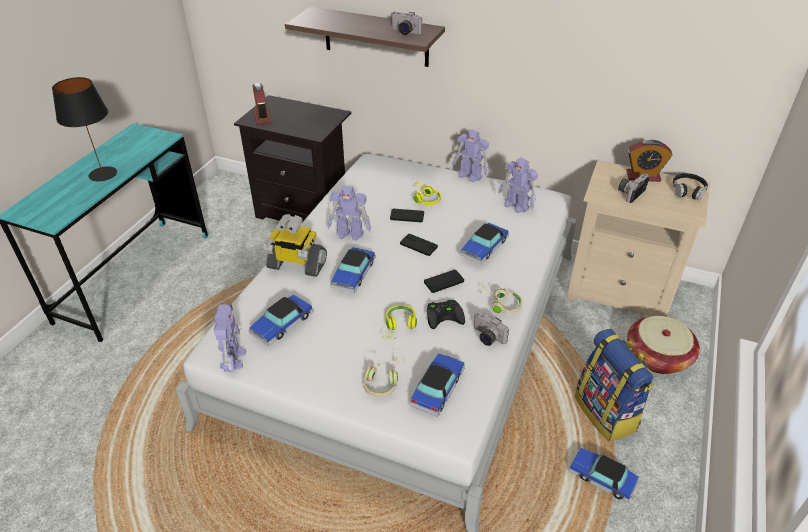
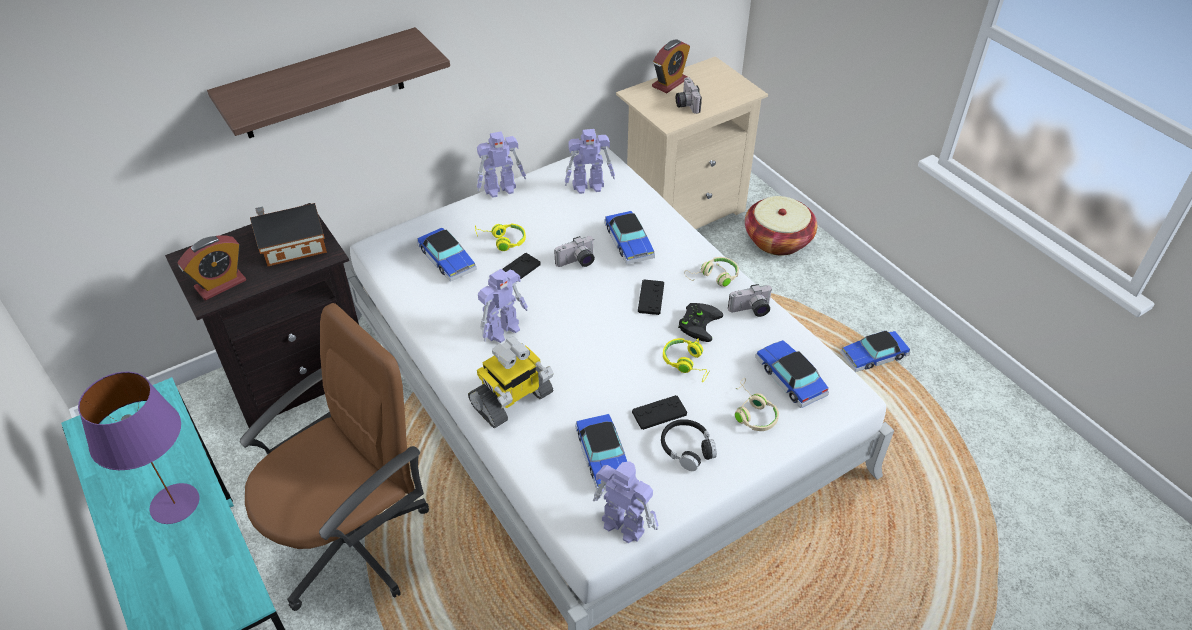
camera: 55 degrees left, 5 degrees up
(102, 174) = (174, 504): black table lamp -> purple table lamp
(213, 290) = (352, 540): none -> brown office chair
(262, 118) = (220, 284): alarm clock -> alarm clock turned 60 degrees counterclockwise
(310, 122) = (291, 247): none -> toy house
(353, 274) = (576, 359): toy car -> toy car (447, 259)
(404, 32) = (393, 57): camera -> camera (577, 262)
(418, 245) = (577, 286): black game controller -> black game controller (659, 413)
(606, 413) = (812, 310): backpack -> none
(688, 190) = (715, 73): black headphones -> black headphones (687, 448)

